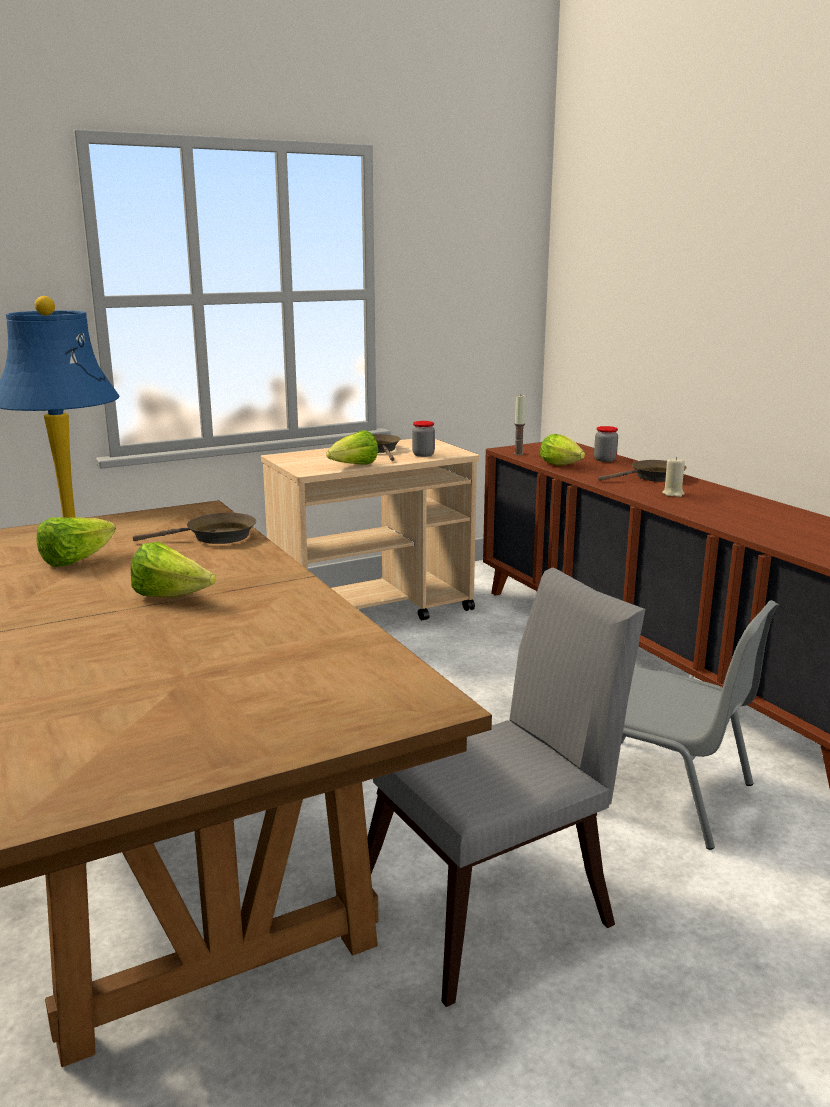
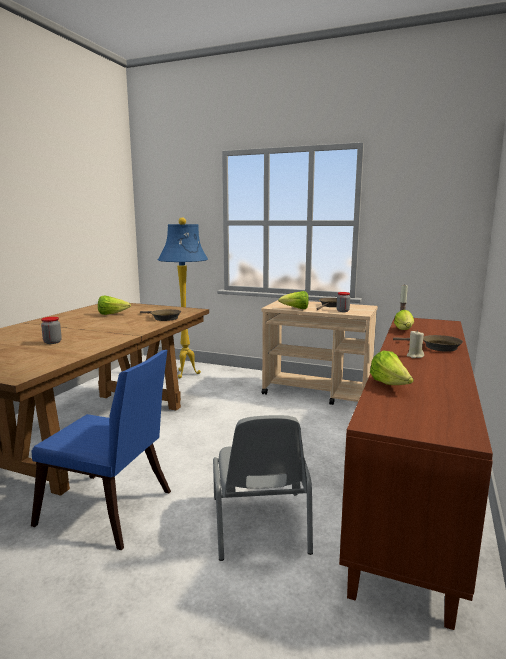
camera: 50 degrees right, 5 degrees down
(171, 597) = (91, 329): lettuce -> lettuce (390, 385)
(497, 904) = (111, 512): grey chair -> blue chair
(605, 460) = (442, 333): jar -> jar (52, 342)

